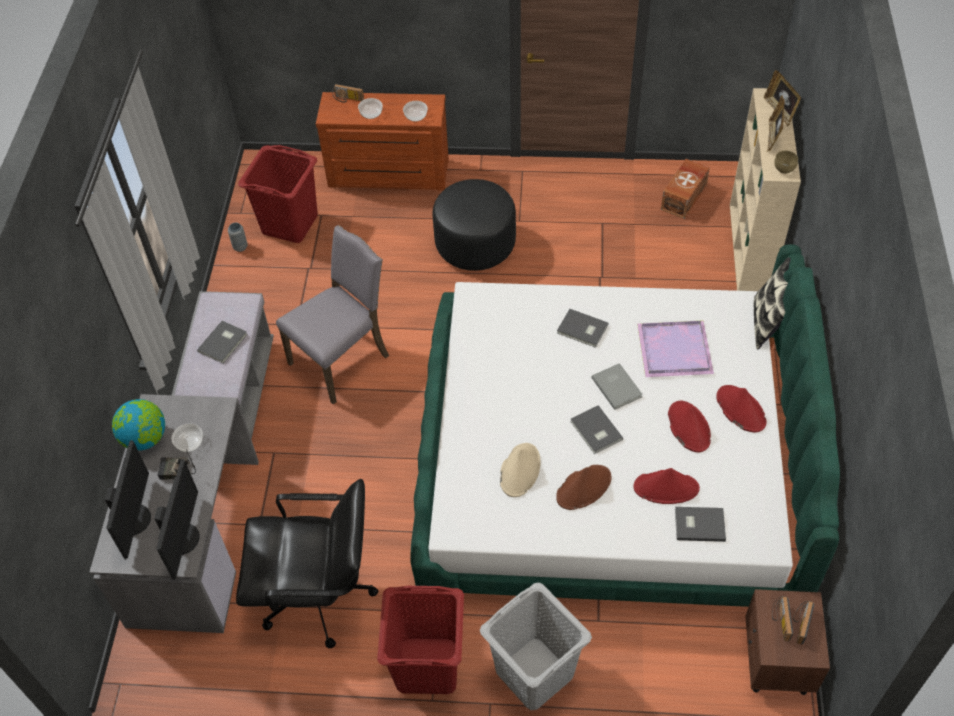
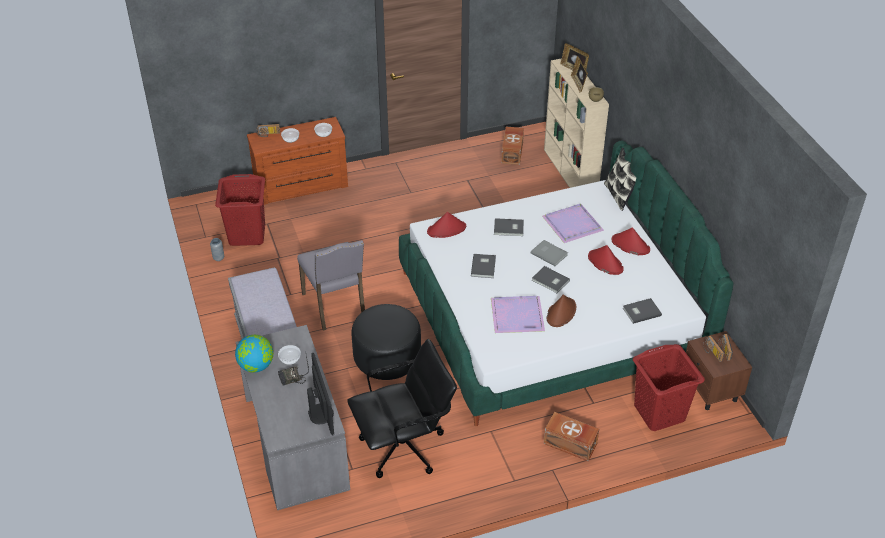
camera: 25 degrees left, 10 degrees down
(135, 519) = (280, 413): monitor -> none
(224, 343) = (268, 302): grey book -> grey book (484, 266)
(342, 359) = (336, 306): grey chair -> grey chair turned 135 degrees clockwise
(427, 666) = (500, 463): red laundry basket -> red laundry basket (659, 413)
(475, 244) = (388, 214): black ottoman -> black ottoman (387, 358)
(520, 470) = (516, 315): beige hat -> purple tray
(534, 674) = (570, 444): grey laundry basket -> brown storage box
(666, 488) = (611, 298): red hat -> red hat (446, 229)

